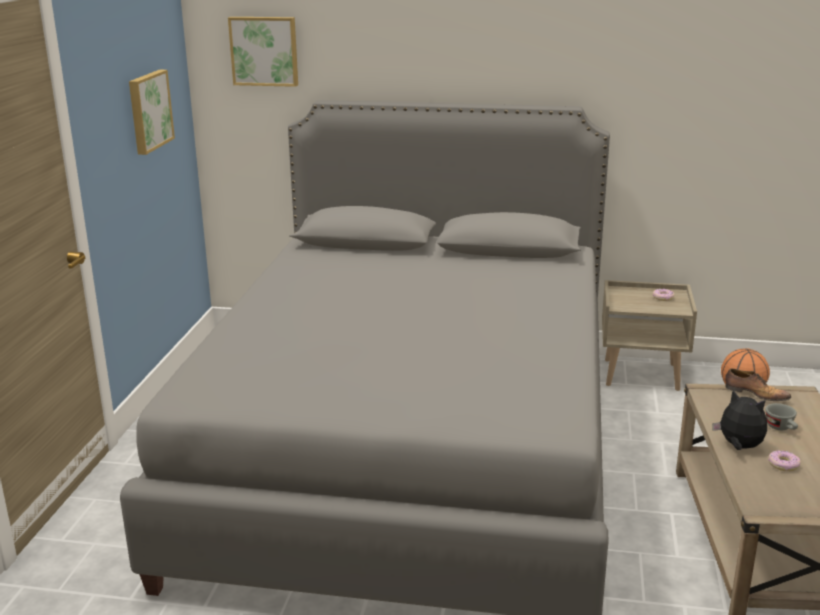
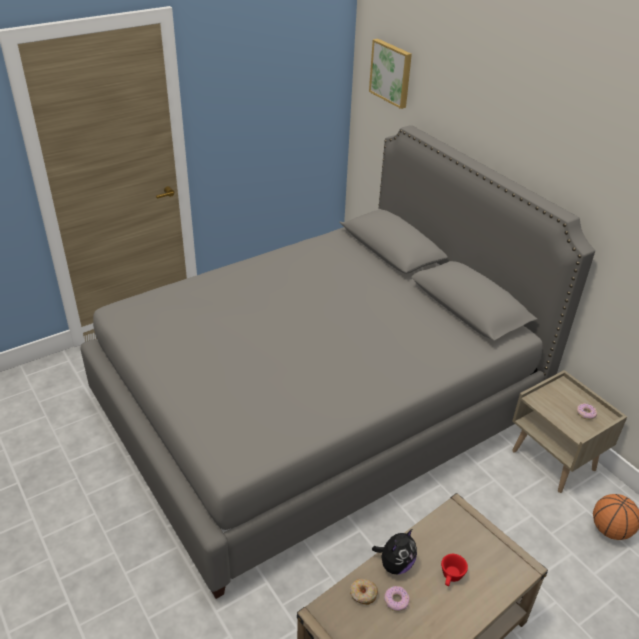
camera: 45 degrees right, 15 degrees up
(148, 111) = (285, 99): picture -> none
(739, 447) = (395, 564): plush toy -> plush toy turned 45 degrees clockwise
(755, 394) = (487, 539): shoe -> none
(759, 478) = (363, 594): none -> donut
(781, 428) = (451, 577): grey cup -> red cup

